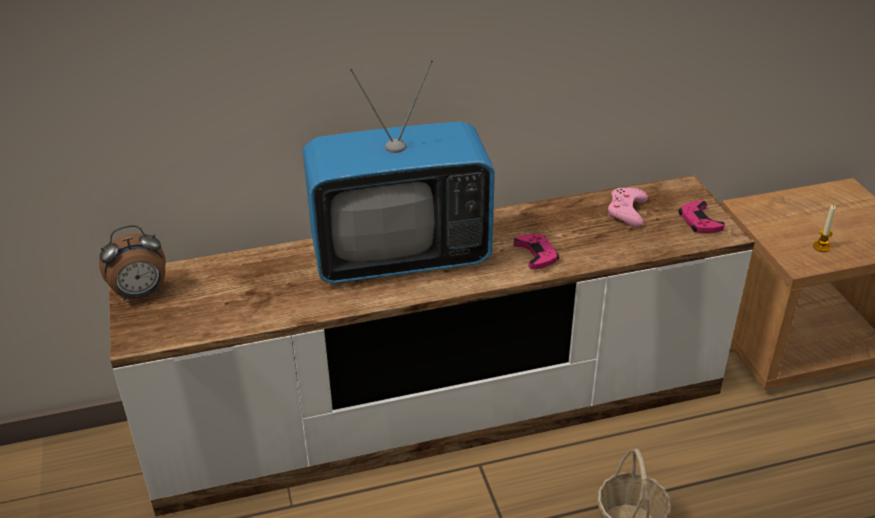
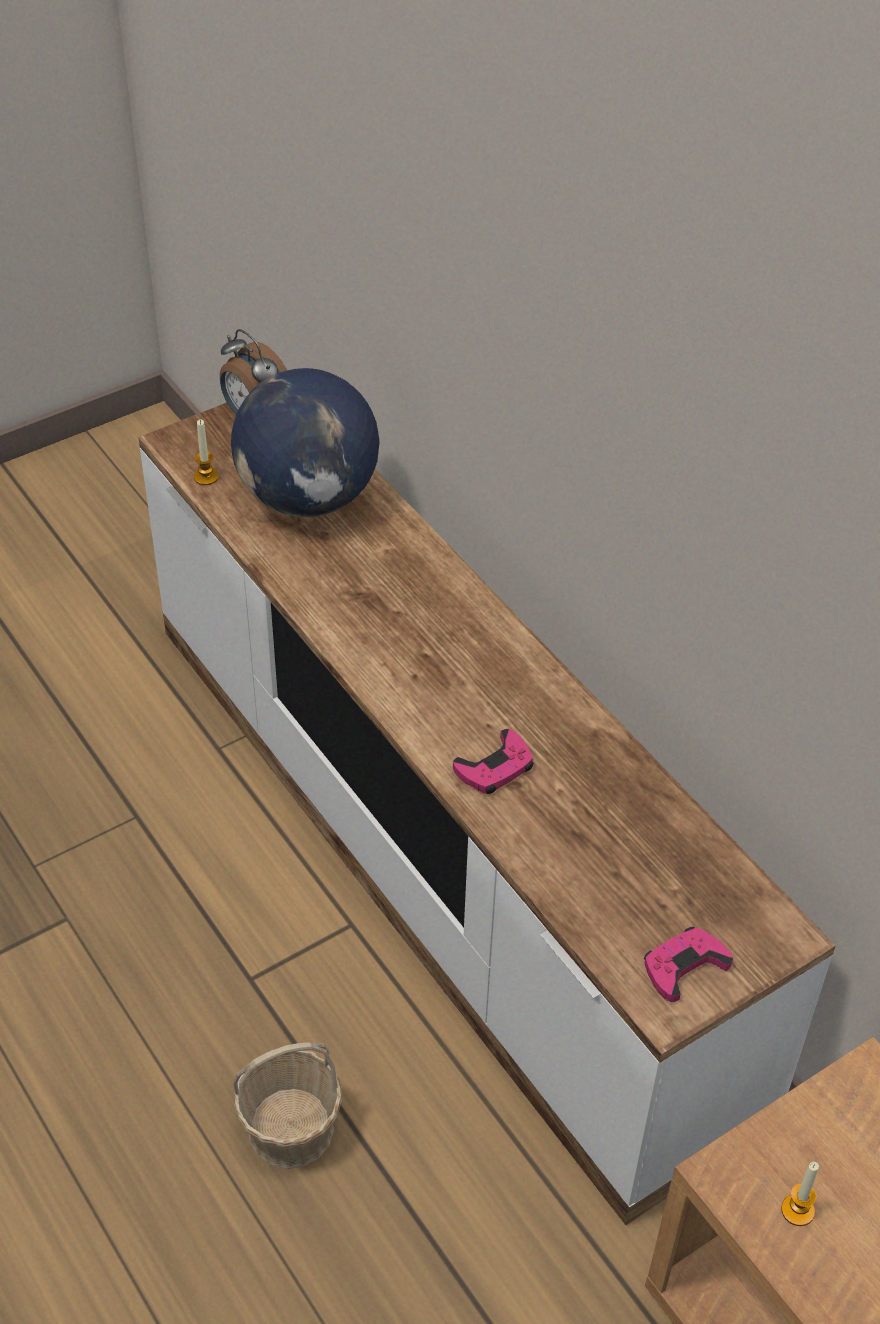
camera: 70 degrees right, 10 degrees up
(187, 330) = (206, 477): none -> candle
(248, 284) = (309, 498): none -> globe
(400, 256) = (427, 622): television -> none
(626, 211) = (665, 862): pink game controller -> none

